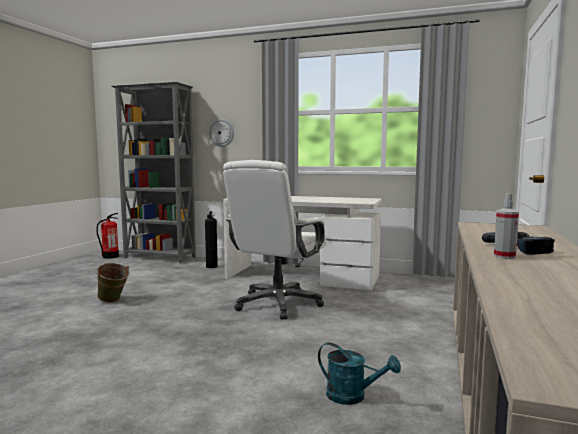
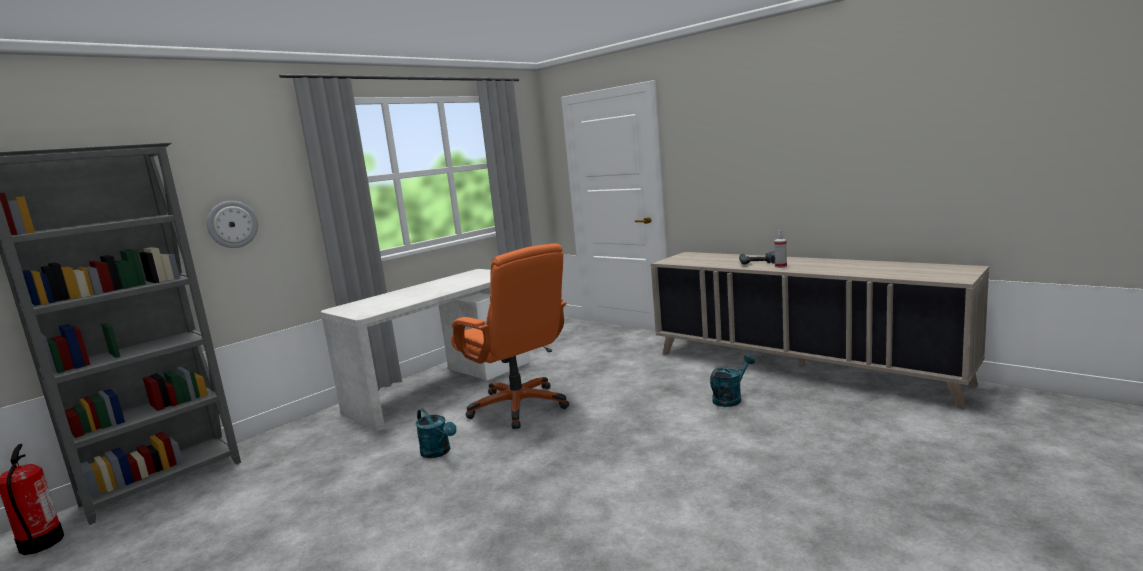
camera: 65 degrees left, 5 degrees up
(113, 301) = (381, 517): green bucket -> none
(195, 297) = (438, 452): none -> turquoise watering can
(211, 266) = (305, 438): fire extinguisher -> none
(278, 304) = (519, 406): white office chair -> orange office chair

